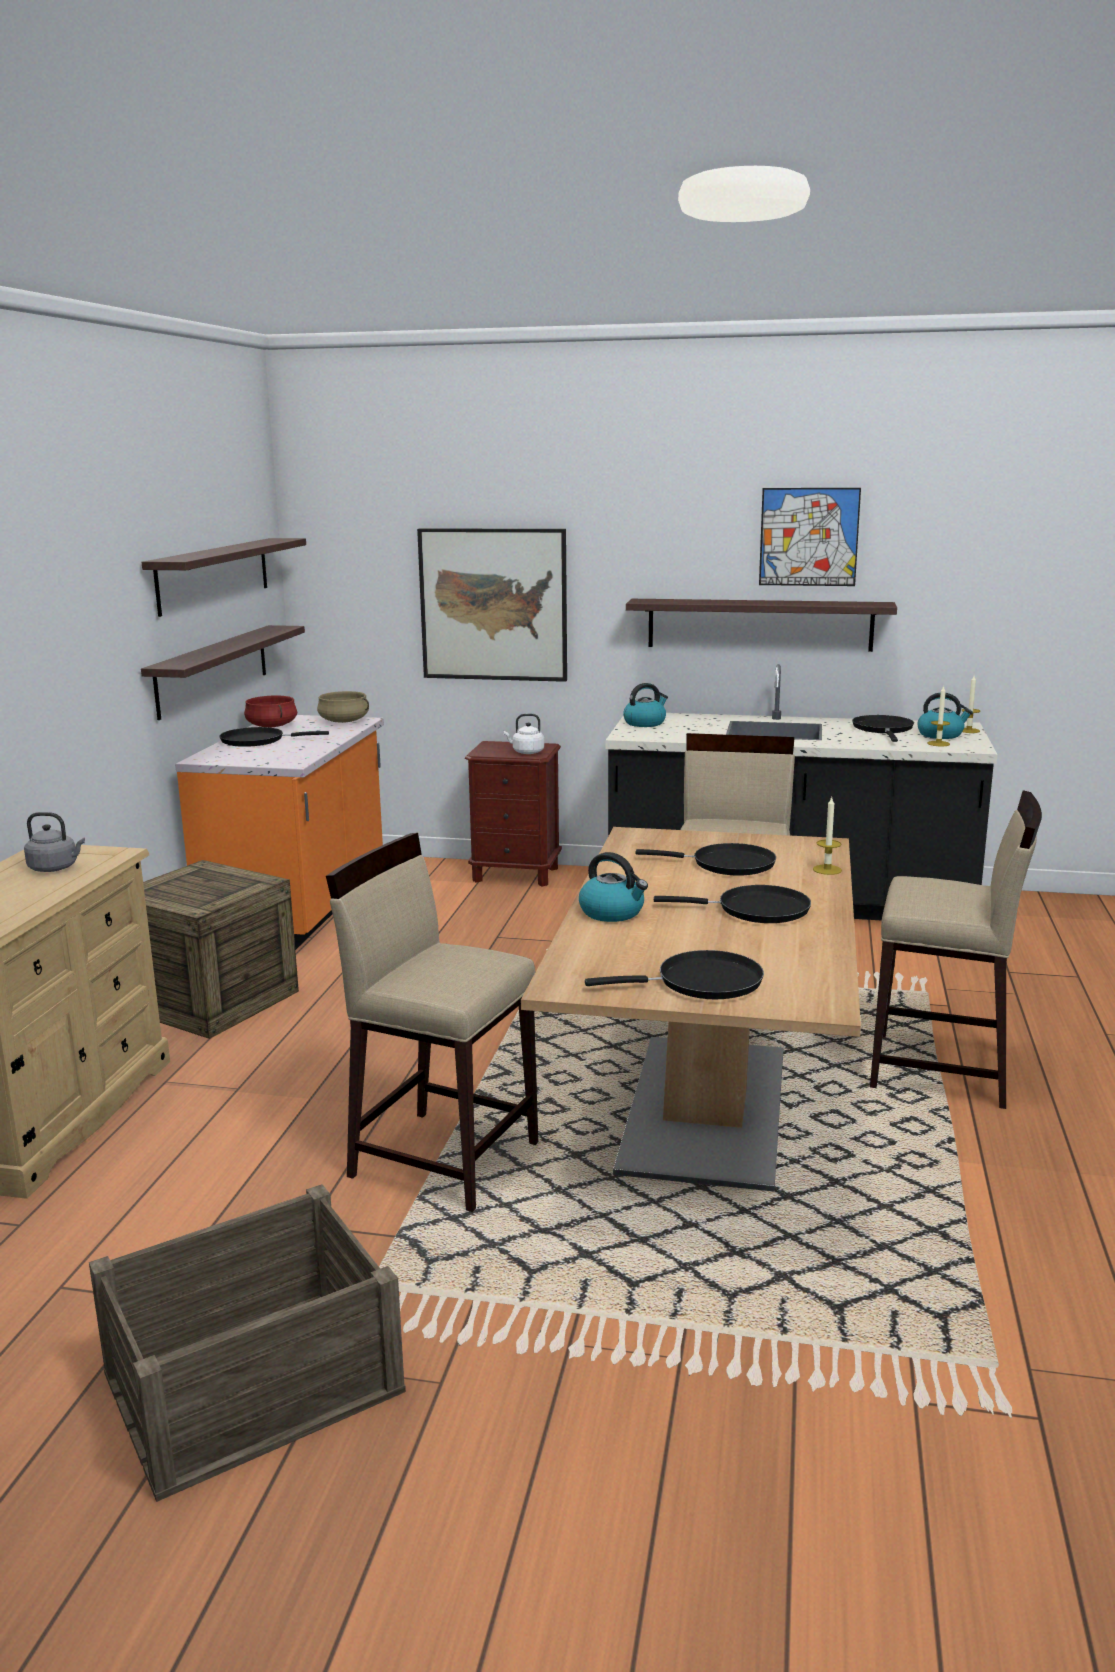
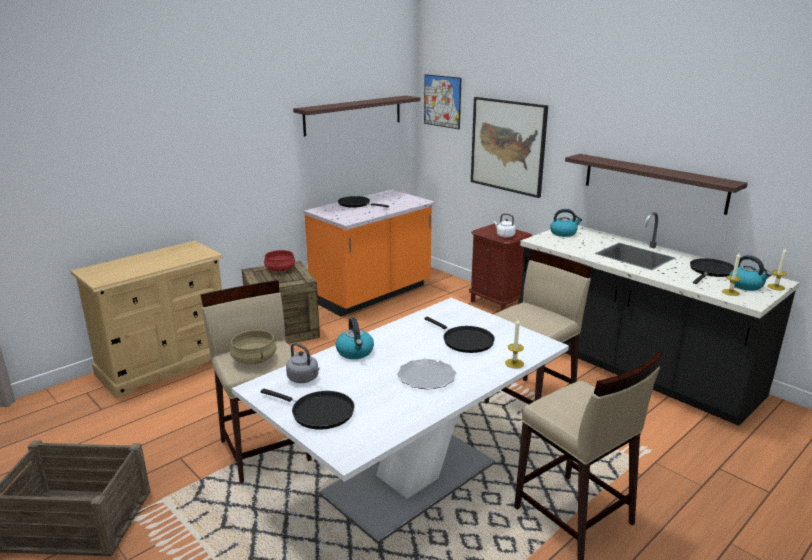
camera: 35 degrees right, 5 degrees up
(55, 868) = (177, 255): grey kettle -> grey kettle (304, 379)
(213, 670) = (346, 164): shelf -> none
(272, 726) = (378, 197): red cooking pot -> red cooking pot (280, 269)
(344, 721) = (413, 200): beige cooking pot -> beige cooking pot (254, 359)
(705, 1110) = (409, 479): brown dining table -> white dining table
(756, 910) = (426, 377): black frying pan -> plate
(809, 537) = (692, 128): picture -> picture (442, 101)

